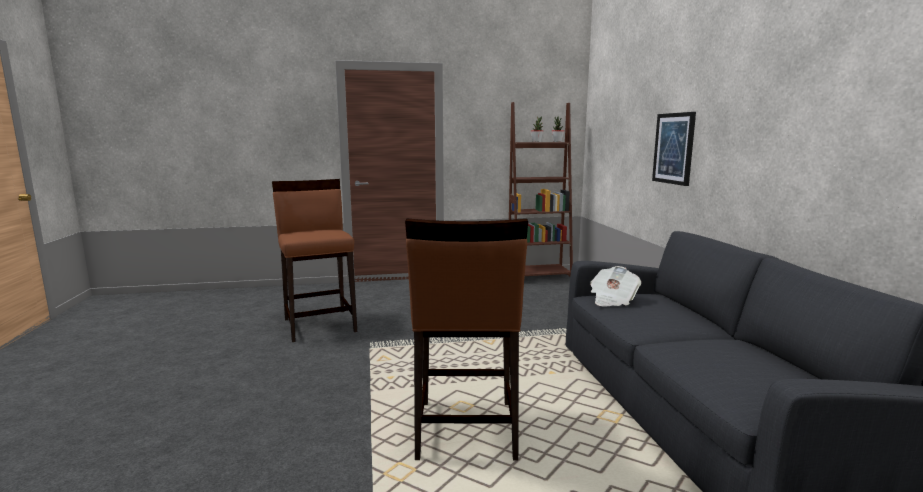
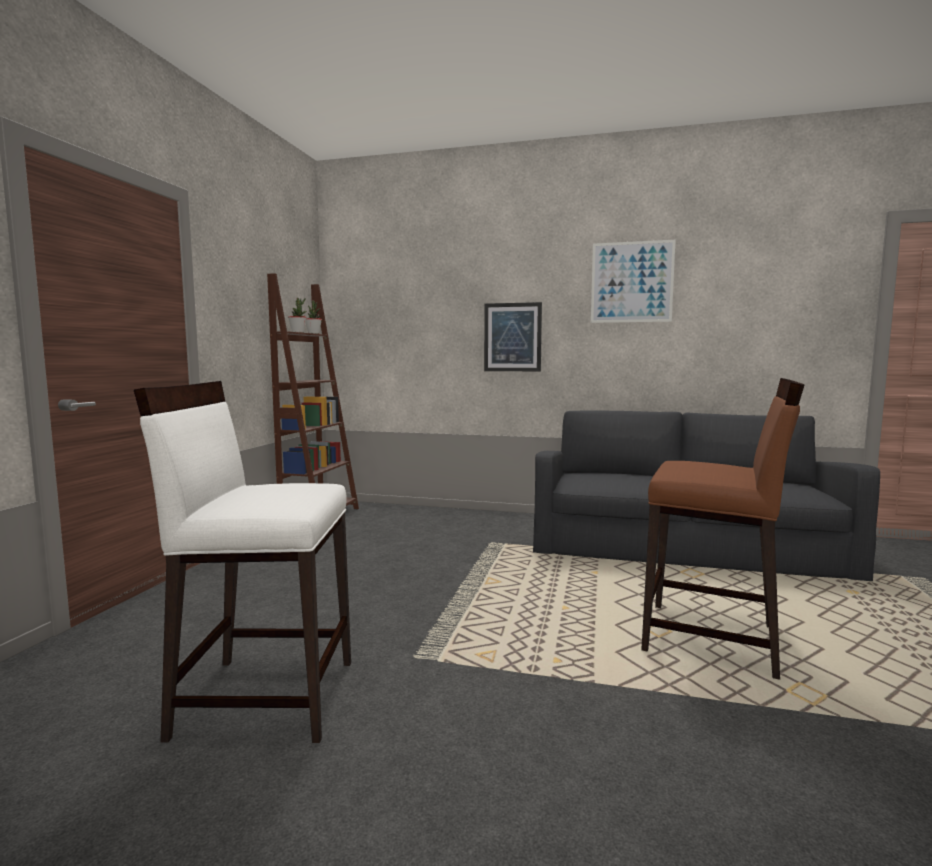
camera: 65 degrees left, 5 degrees down
(320, 325) = (265, 696): brown stool -> white stool
(612, 300) = (591, 481): newspaper -> none
(770, 83) = (631, 282): none -> picture

